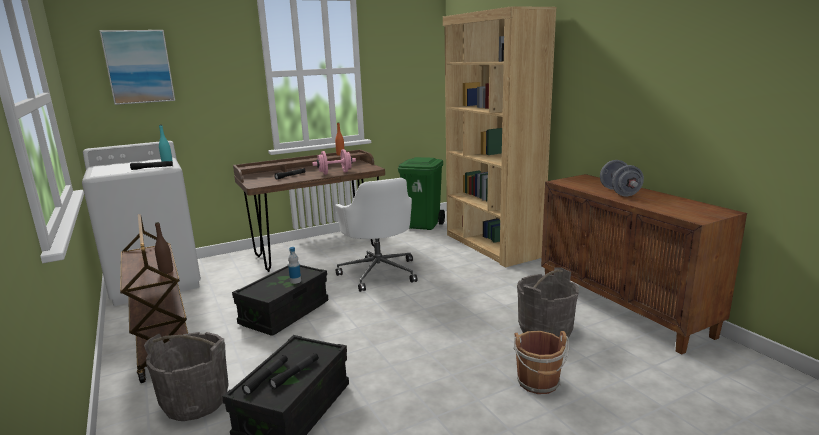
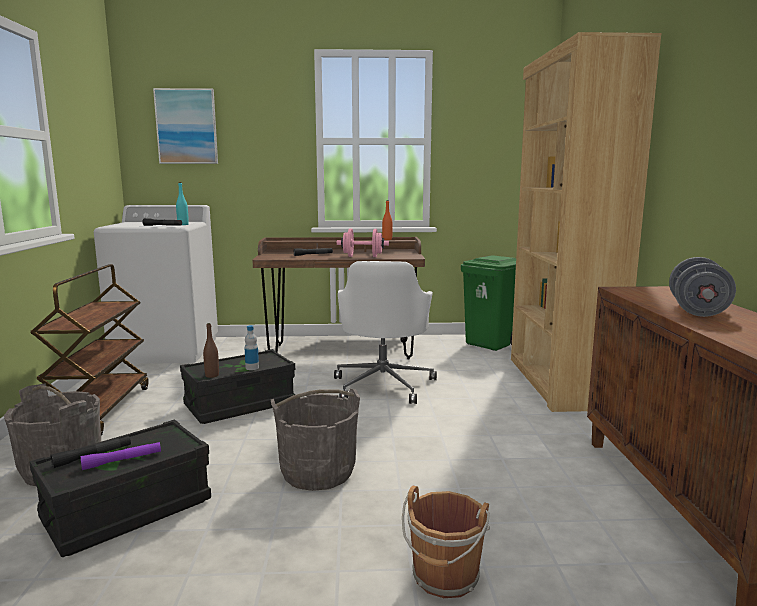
camera: 25 degrees right, 5 degrees down
(166, 271) = (91, 322): brown bottle -> brown bottle (212, 375)
(295, 374) = (122, 461): black flashlight -> purple flashlight
(545, 330) = (529, 506): grey bucket -> grey bucket (317, 472)

